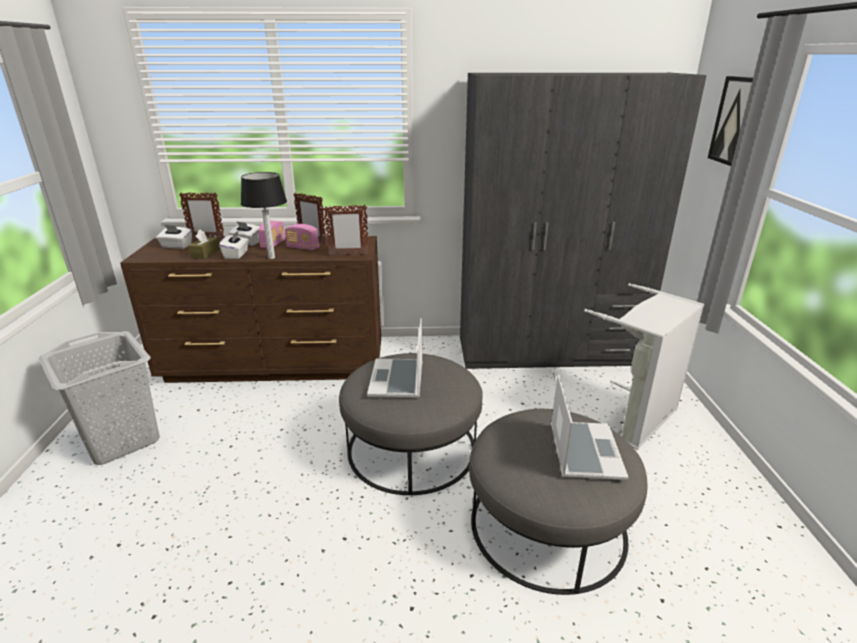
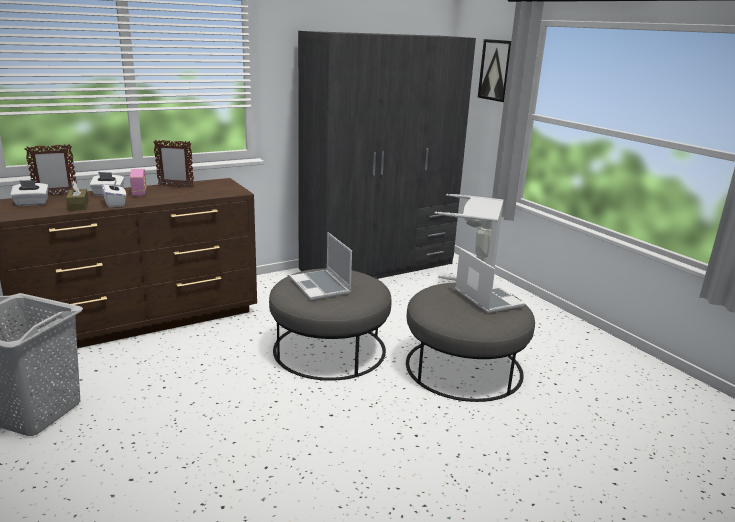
camera: 30 degrees left, 5 degrees down
(272, 258) = (157, 202): table lamp -> none
(303, 248) = (175, 192): radio -> none
(348, 255) = (228, 193): picture frame -> none

